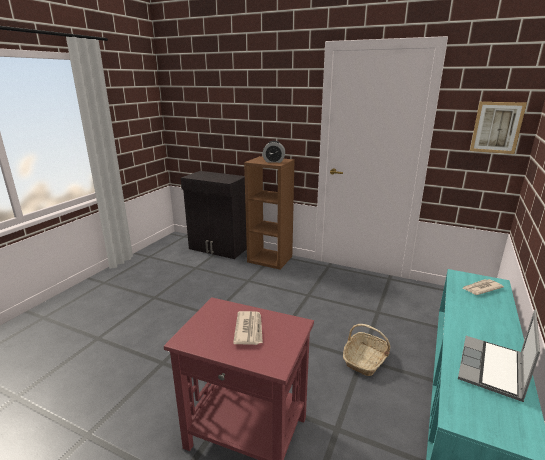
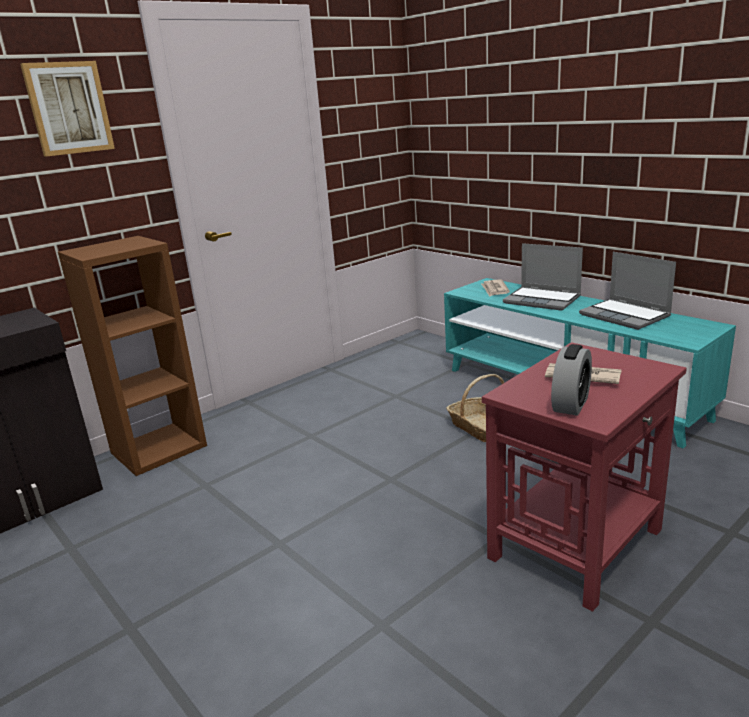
camera: 65 degrees left, 0 degrees up
(274, 161) = (126, 245): alarm clock -> alarm clock (570, 404)
(483, 315) = (543, 300): none -> laptop
(496, 127) = (378, 123): picture -> picture (68, 108)

